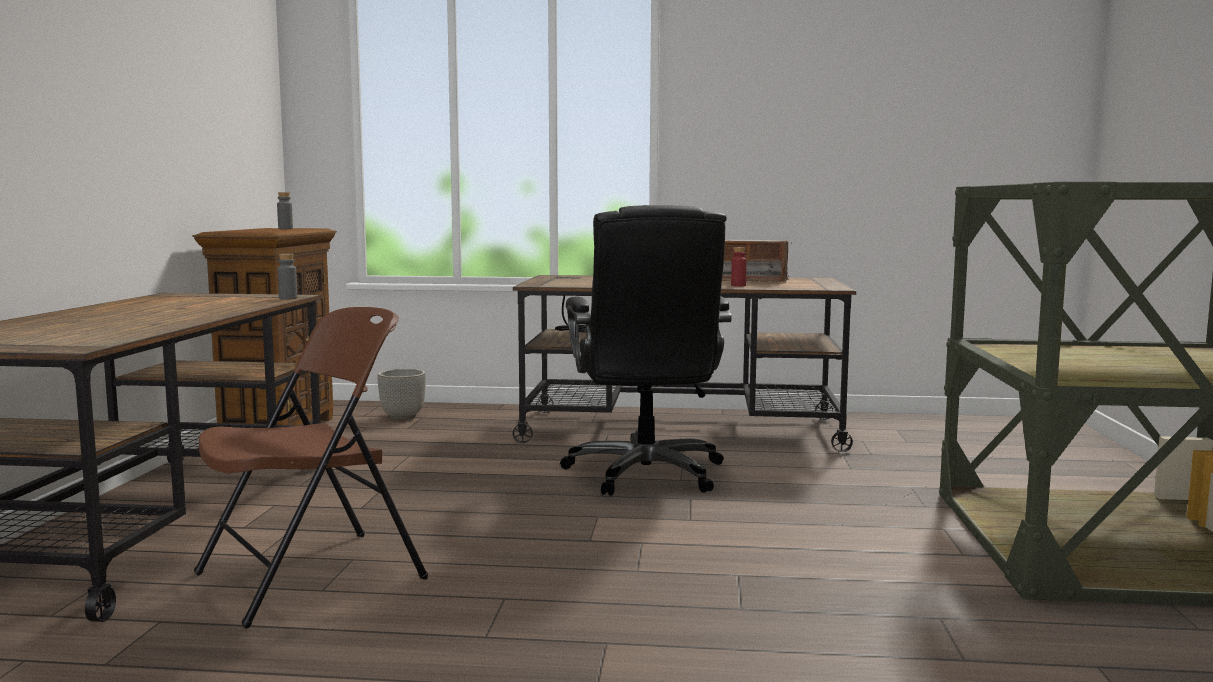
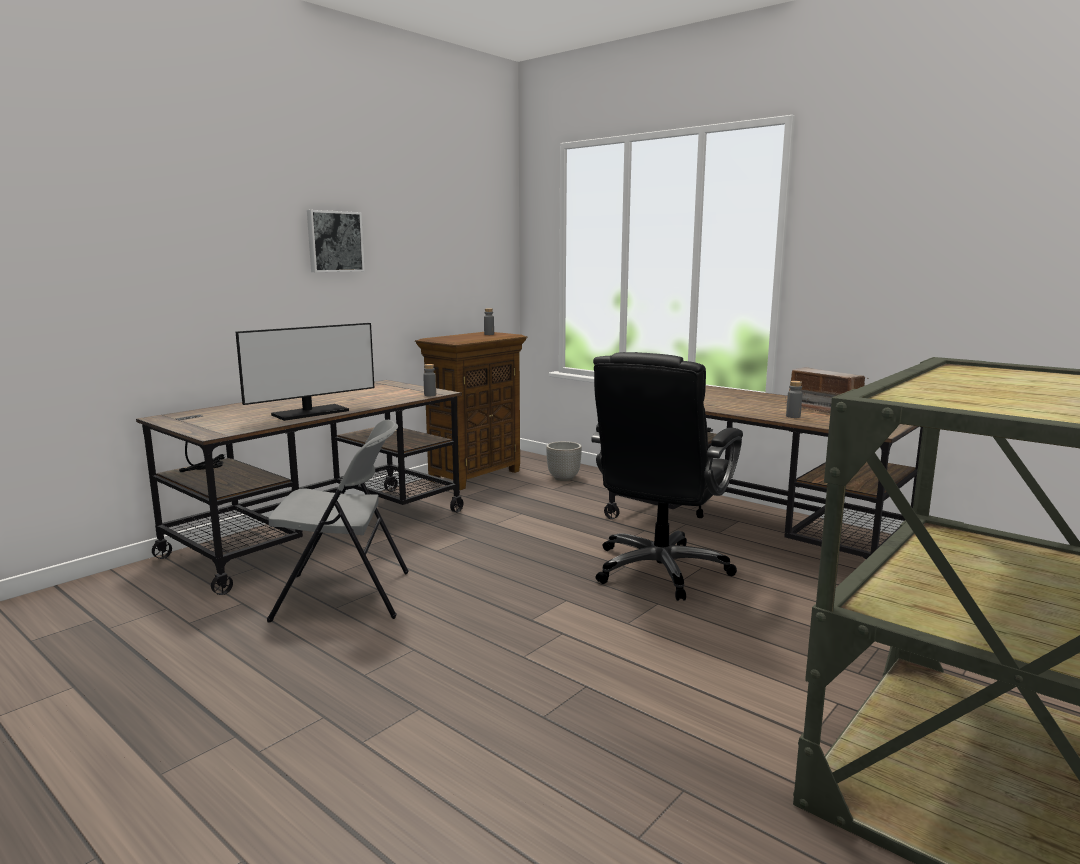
camera: 35 degrees right, 5 degrees up
(95, 74) = (334, 241): none -> picture
(165, 321) = (310, 413): none -> monitor
(311, 576) = (343, 596): brown chair -> grey chair
(738, 285) = (793, 416): red bottle -> grey bottle

